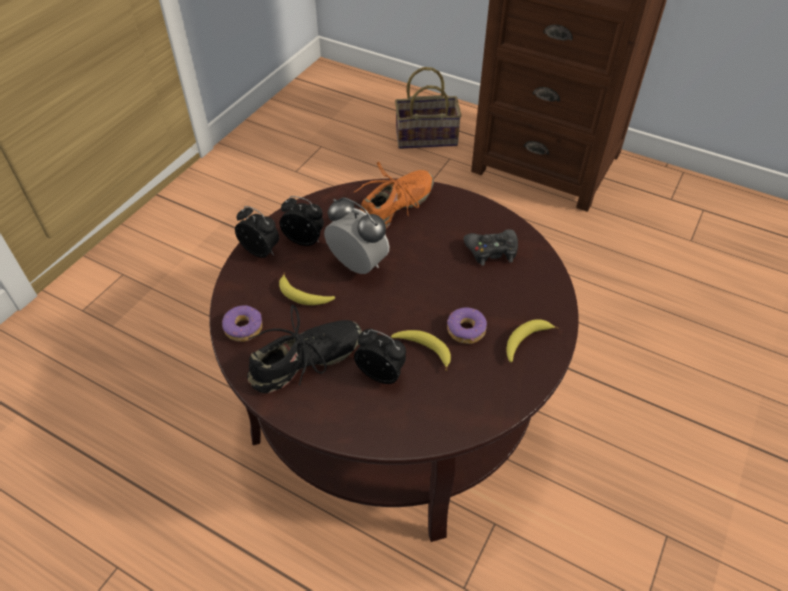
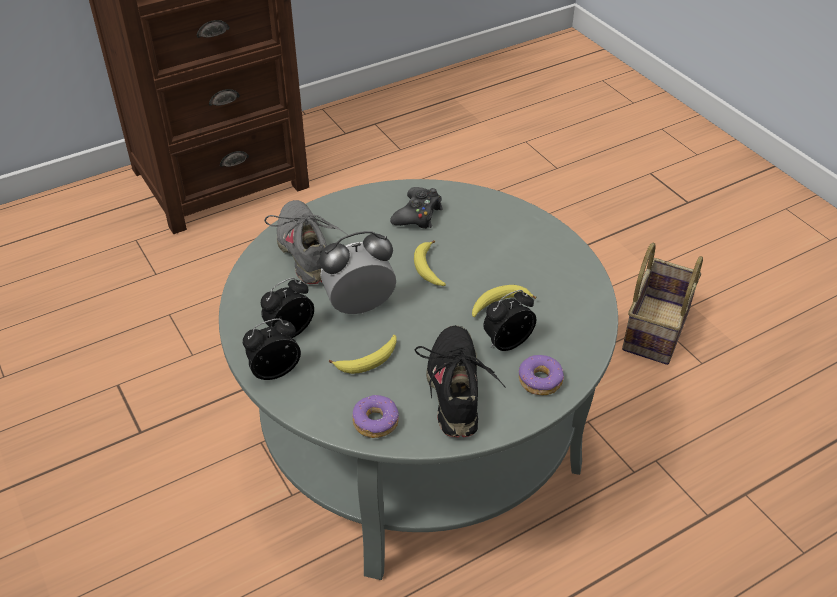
camera: 60 degrees left, 5 degrees down
(393, 405) = (418, 436): brown coffee table -> grey coffee table
(396, 209) = (306, 250): orange shoe -> grey shoe
(428, 137) = (83, 240): basket -> basket (655, 327)
(466, 330) = (497, 270): donut -> donut (540, 381)
(525, 342) = (534, 242): banana -> banana (428, 269)

